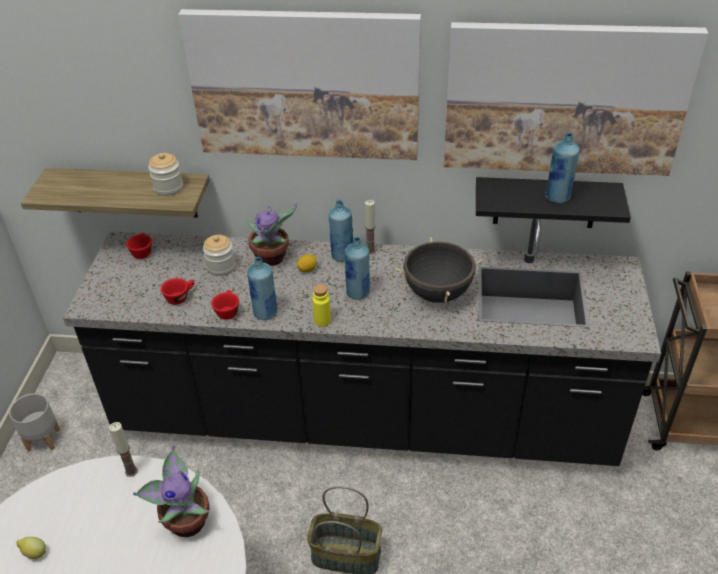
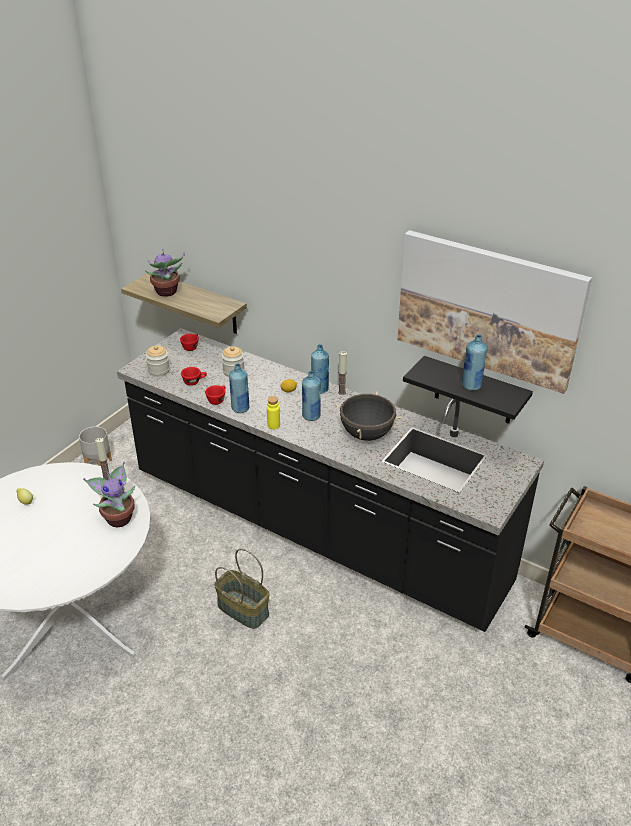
camera: 25 degrees right, 5 degrees down
(168, 188) = (214, 304): jar -> jar (159, 370)
(272, 258) = (271, 376): potted plant -> potted plant (166, 292)
(305, 84) = (312, 253): picture -> none

